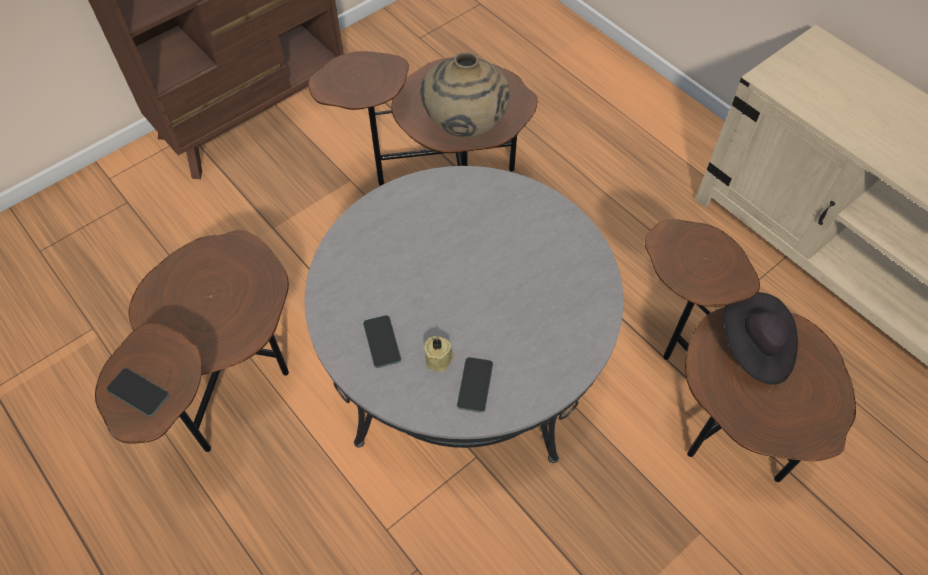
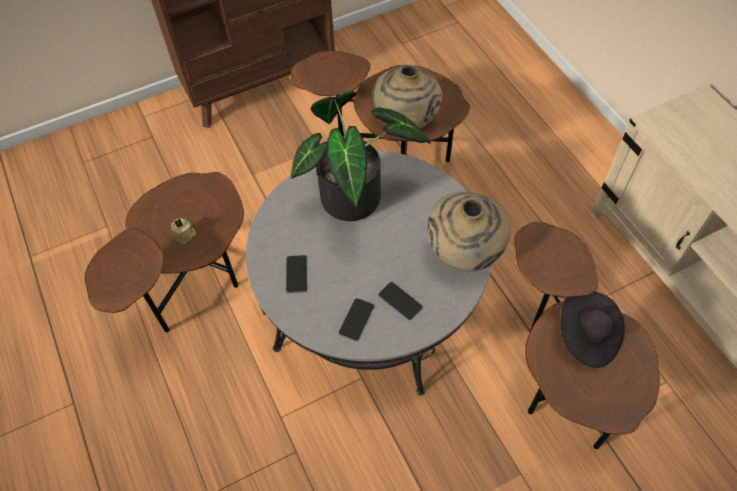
camera: 15 degrees right, 0 degrees up
(138, 392) = (114, 276): phone -> phone (400, 301)
(435, 232) = (358, 199): none -> potted plant
(439, 359) = (335, 295): beige candle -> beige candle (185, 235)
(586, 276) = (464, 254): none -> beige vase

